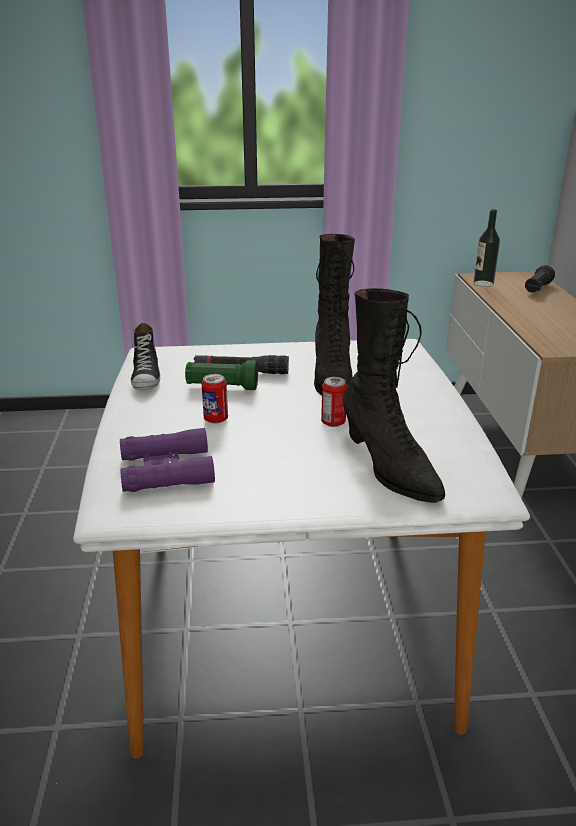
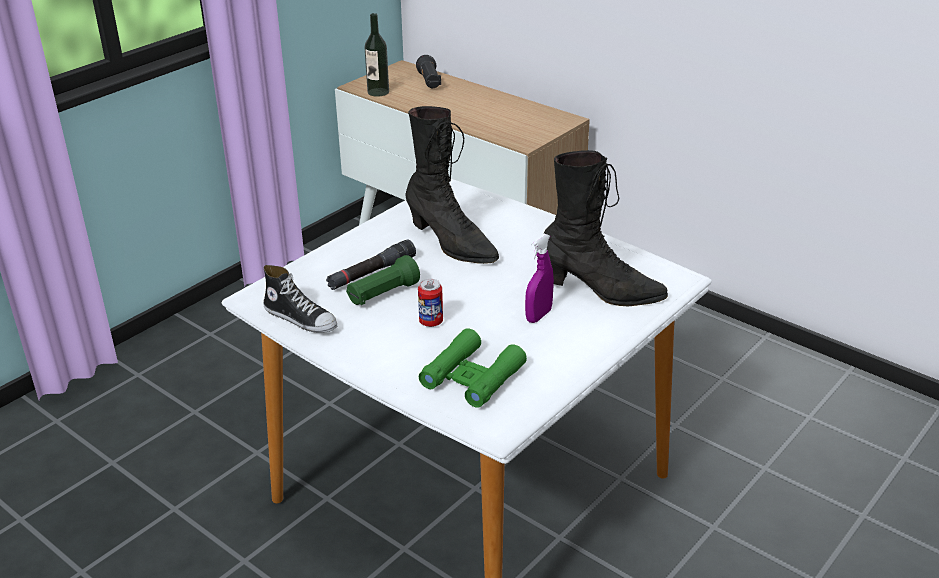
camera: 45 degrees left, 5 degrees up
(167, 470) = (472, 377): purple binoculars -> green binoculars
(300, 457) = (538, 316): none -> purple spray bottle
(333, 422) = (514, 279): can -> none

